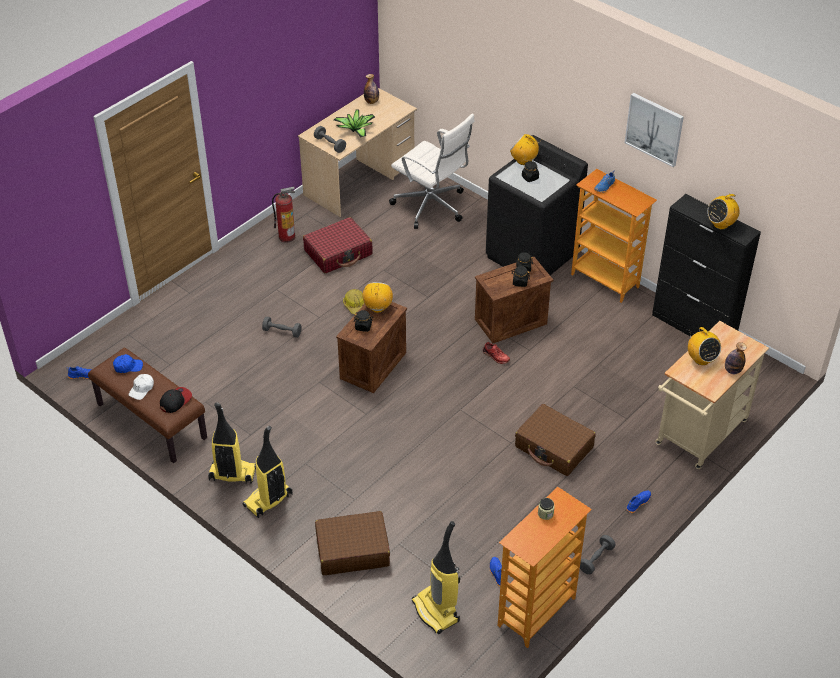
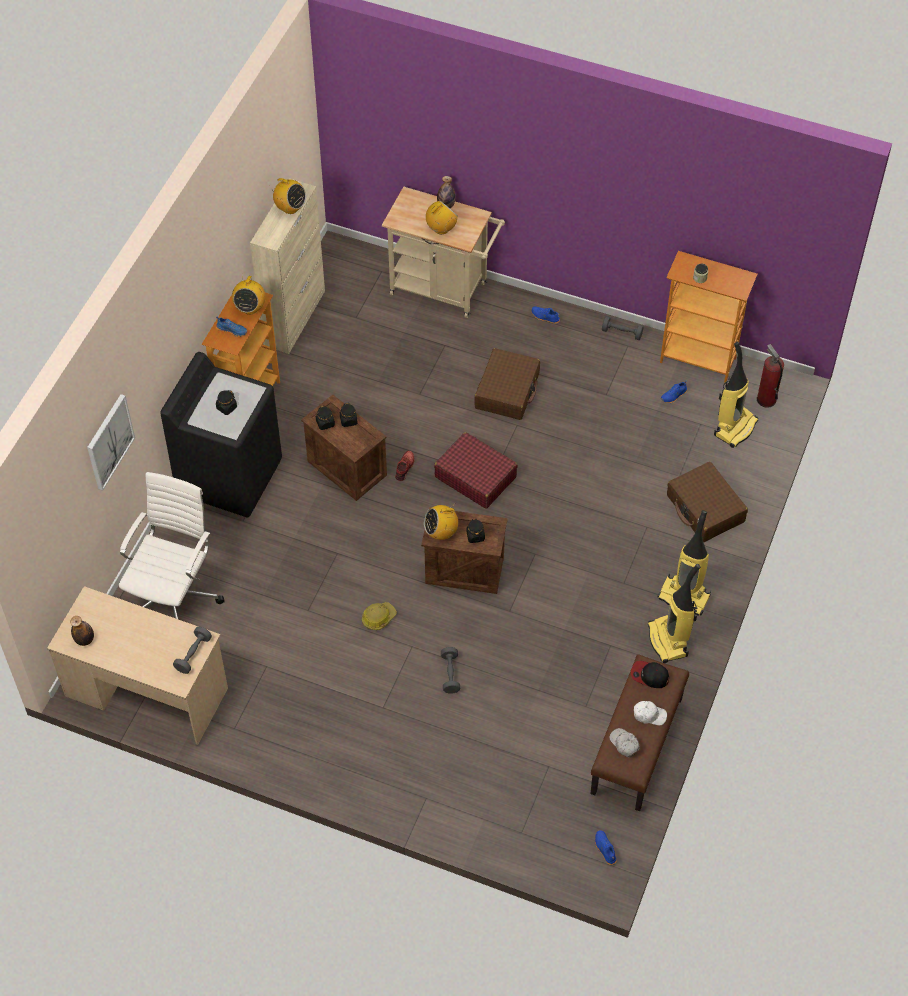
camera: 110 degrees left, 10 degrees up
(128, 367) = (624, 744): blue cap -> white cap
(287, 236) = (285, 732): fire extinguisher -> fire extinguisher (766, 399)
(338, 253) = (295, 666): red suitcase -> red suitcase (475, 477)
(356, 130) = (154, 636): potted plant -> none
(523, 161) = (197, 421): radio -> radio (250, 308)
(654, 129) = (218, 237): picture -> picture (109, 441)
(694, 327) = (295, 317): black cabinet -> beige cabinet

